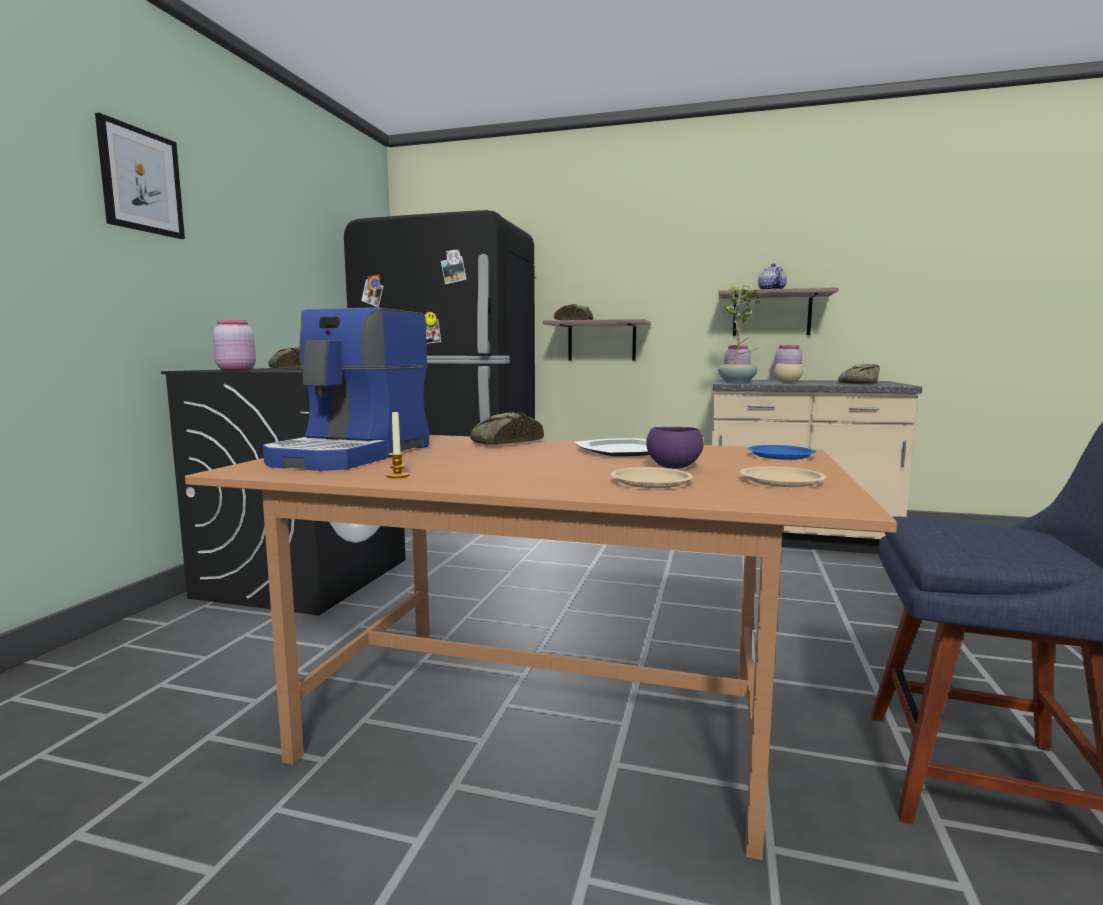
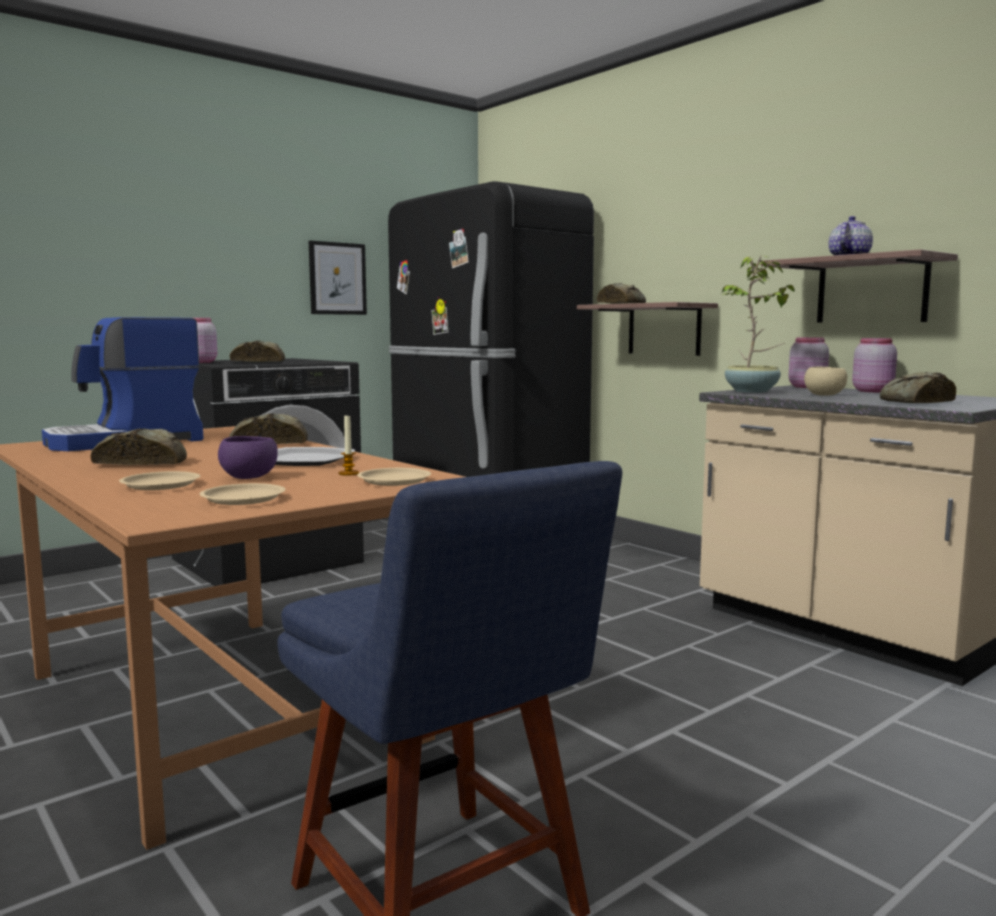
camera: 35 degrees right, 0 degrees up
(141, 181) = (153, 201): picture -> picture (337, 278)
(397, 476) = (64, 459): candle -> candle (348, 473)
(501, 468) = (142, 462): none -> bread
(780, 456) = (394, 481): blue plate -> beige plate

